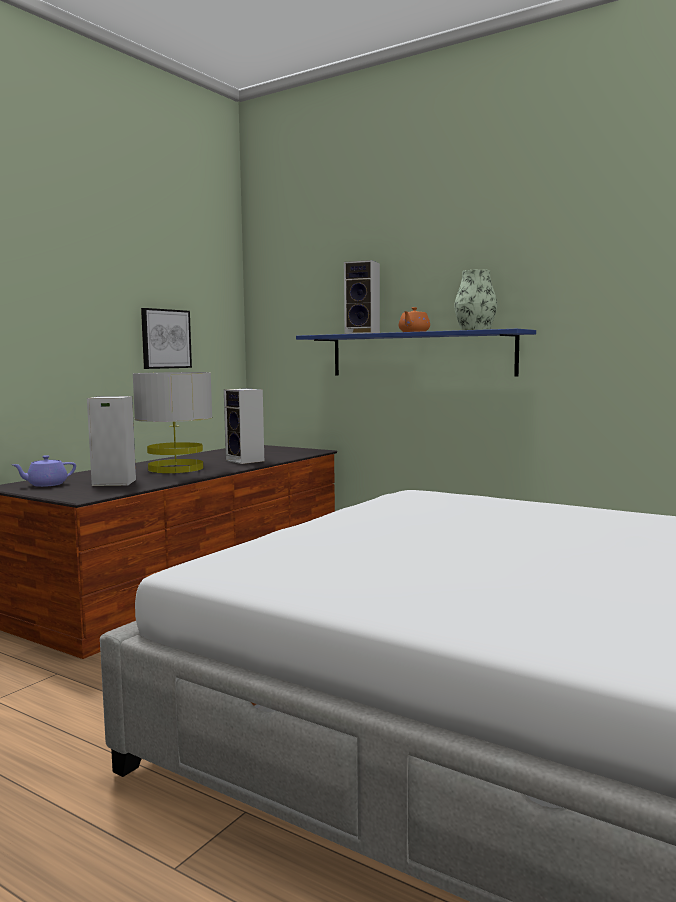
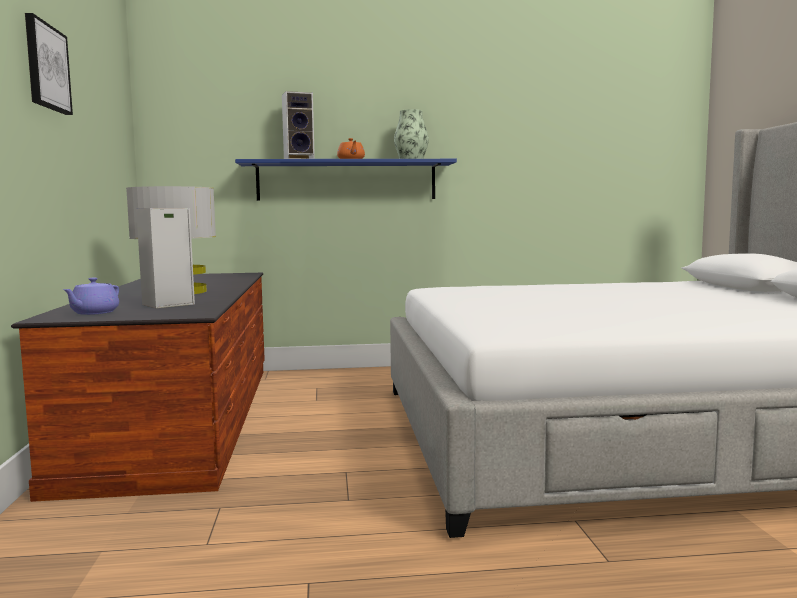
camera: 40 degrees left, 0 degrees up
(165, 339) = (99, 154): picture -> picture (46, 67)
(246, 461) = (219, 283): speaker -> none

